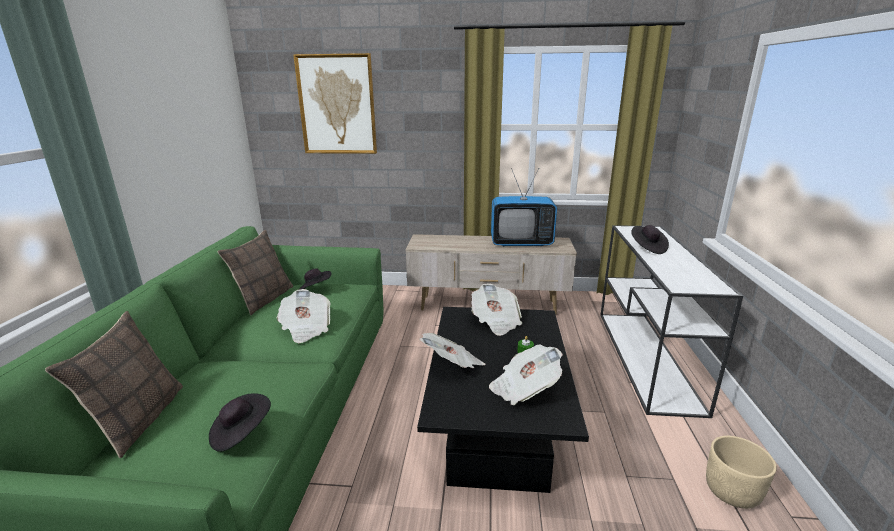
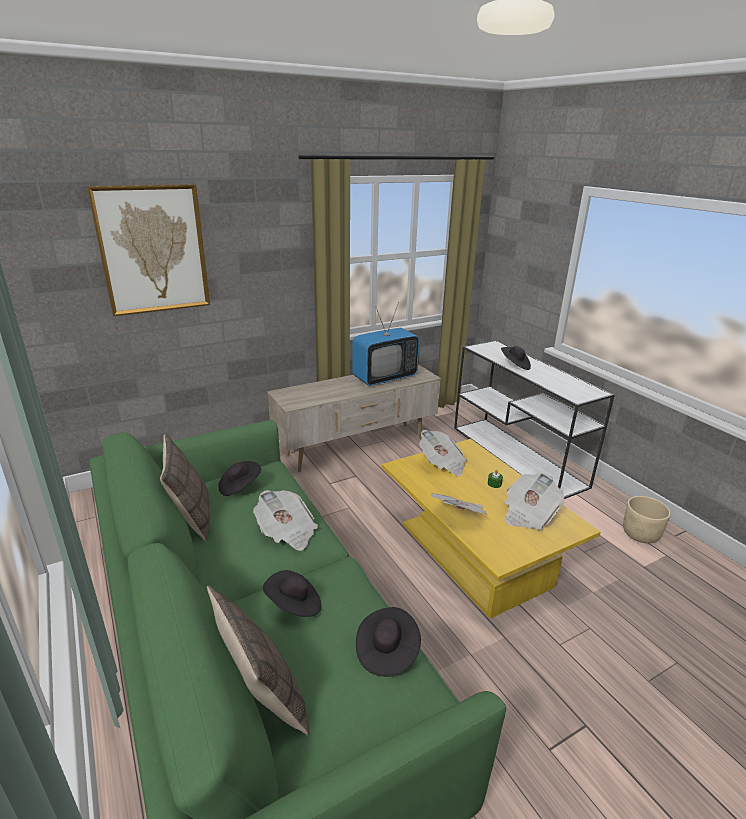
camera: 35 degrees left, 5 degrees up
(235, 373) = (294, 605): none -> black hat
(496, 424) = (473, 553): black coffee table -> yellow coffee table

